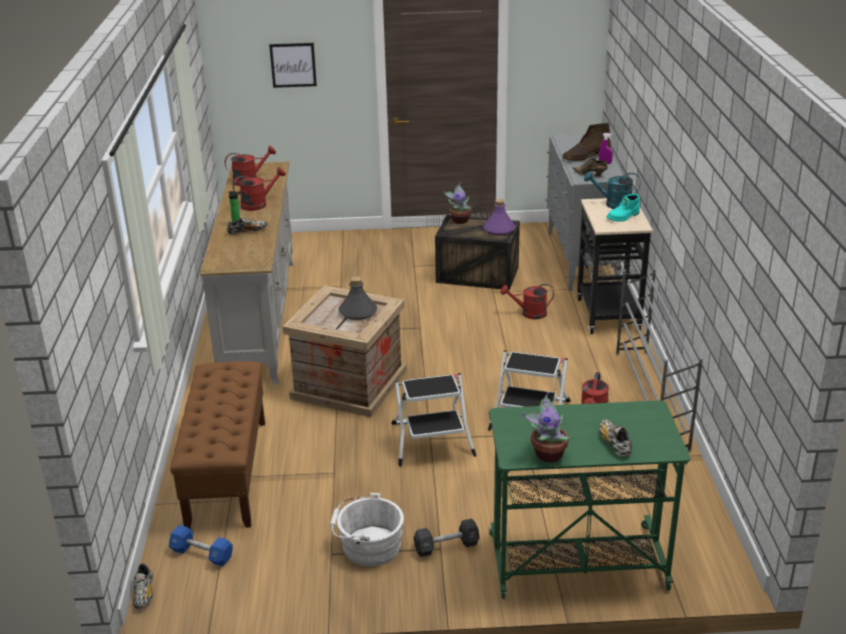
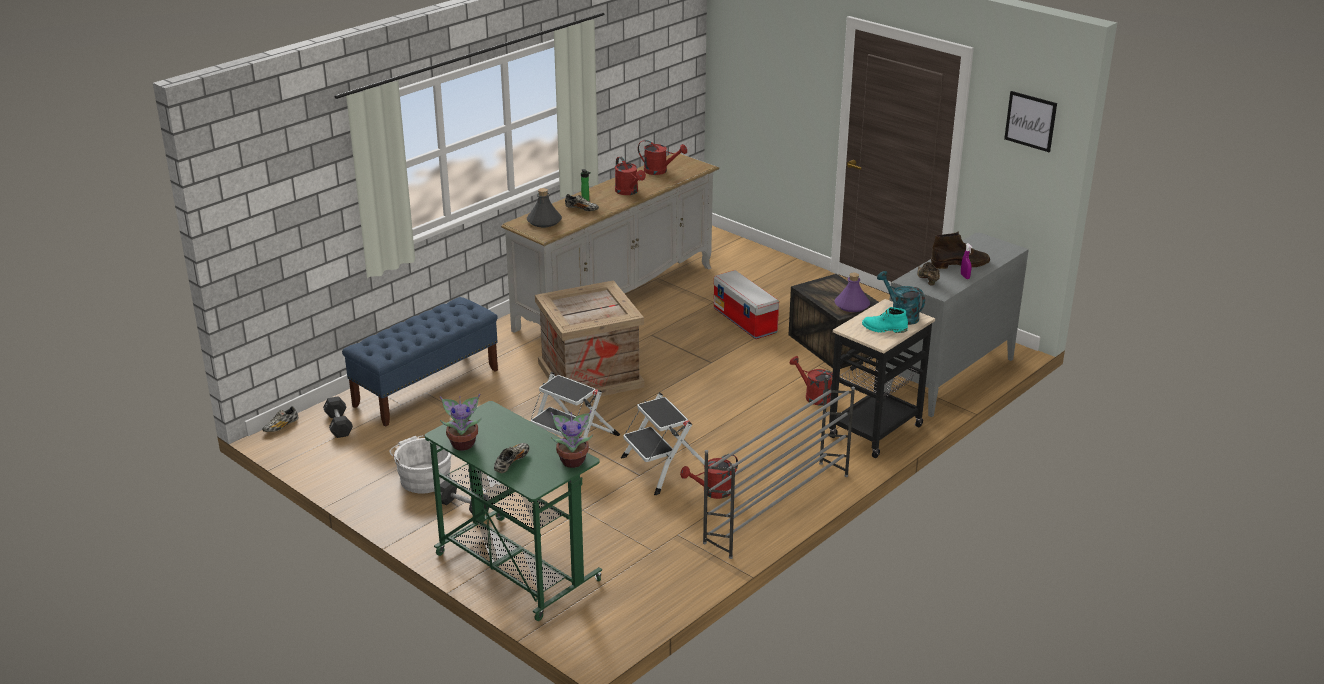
camera: 45 degrees right, 0 degrees up
(202, 554) = (338, 425): blue dumbbell -> black dumbbell
(227, 472) = (426, 387): brown bench -> blue bench
(258, 204) = (629, 192): red watering can -> red watering can turned 45 degrees clockwise
(293, 65) = (773, 77): picture -> picture (1030, 121)
(358, 312) = (600, 310): grey bottle -> grey bottle (544, 221)
(389, 287) = (745, 321): none -> storage box
(459, 220) = (836, 282): potted plant -> potted plant (573, 460)
(585, 157) = (960, 264): brown boot -> brown boot turned 150 degrees clockwise

